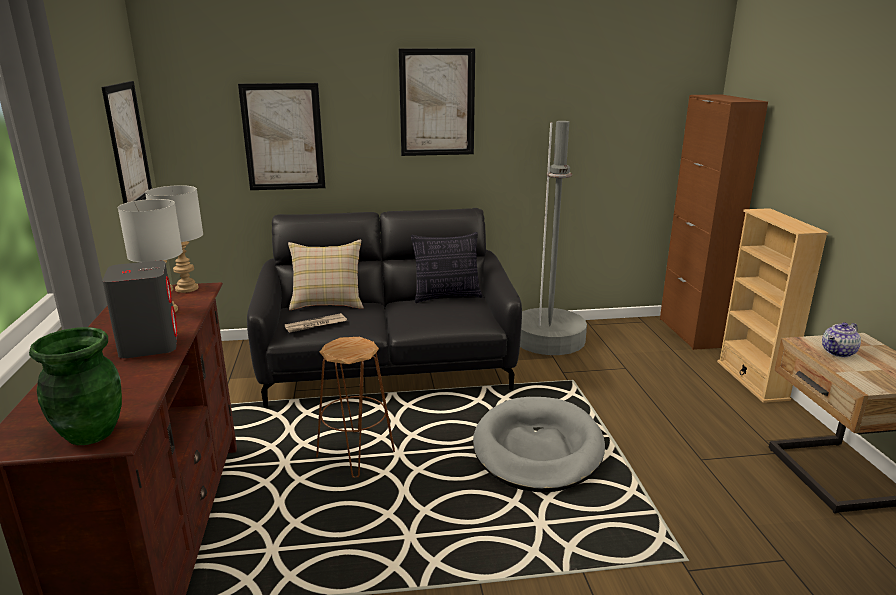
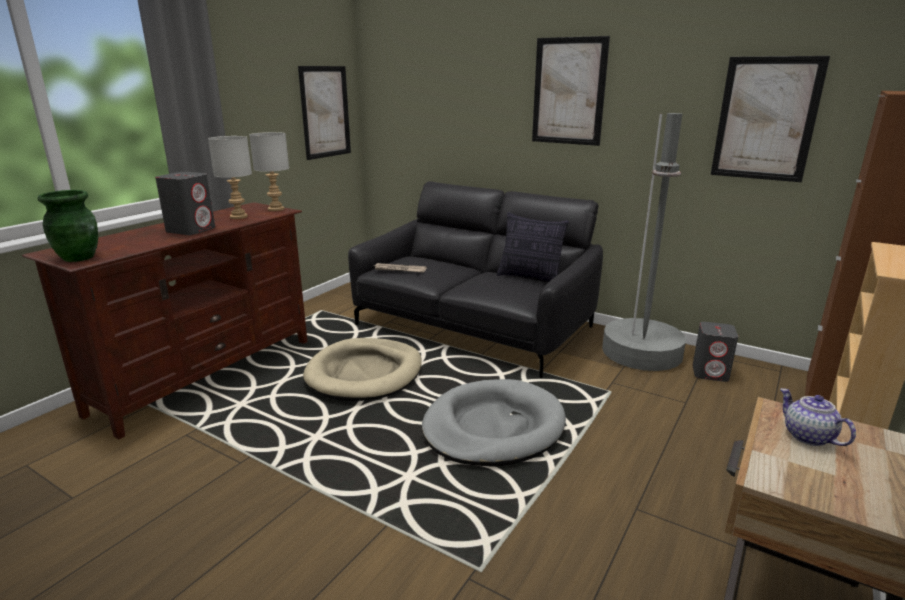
camera: 40 degrees right, 0 degrees up
(283, 137) = (443, 117): picture -> picture (766, 119)
(327, 302) = (436, 259): beige pillow -> none
(356, 454) = (365, 373): brown stool -> beige dog bed
(610, 339) = (710, 373): none -> grey speaker
(838, 352) = (807, 436): teapot -> teapot turned 60 degrees clockwise

